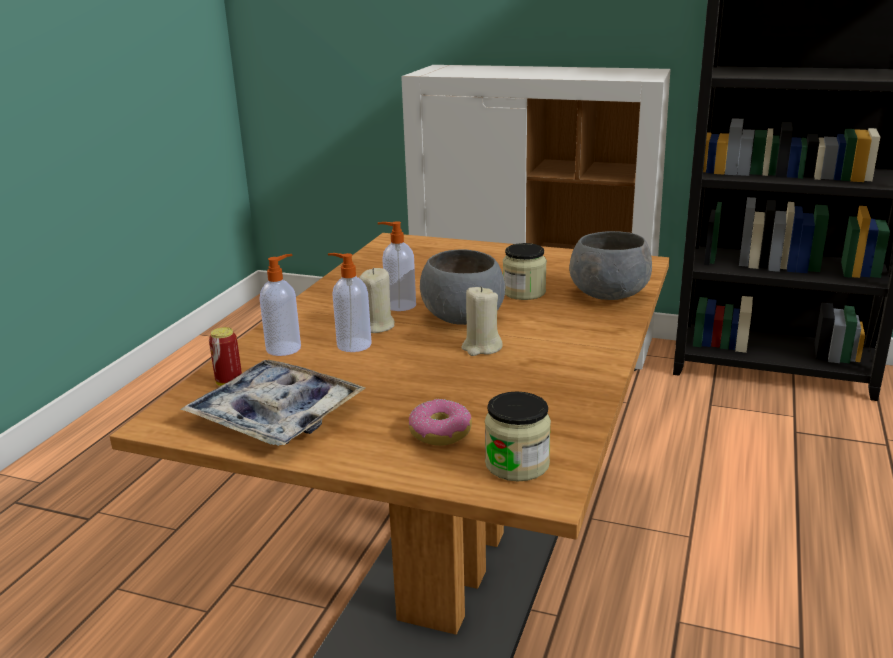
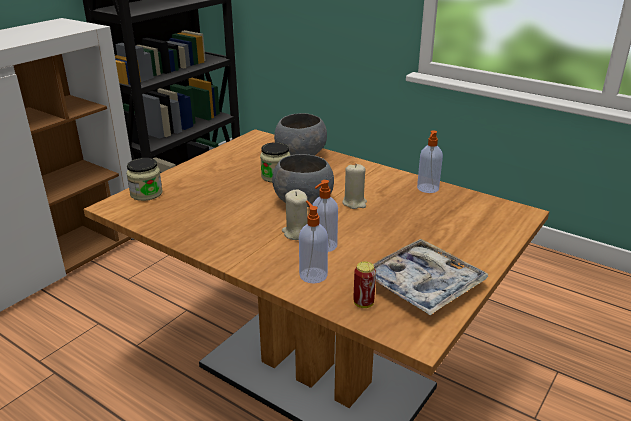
camera: 75 degrees left, 5 degrees up
(399, 305) = (263, 220): soap dispenser -> soap dispenser (427, 188)
(440, 432) = (460, 231): donut -> none
(517, 464) = (497, 215): jar -> jar (146, 193)

